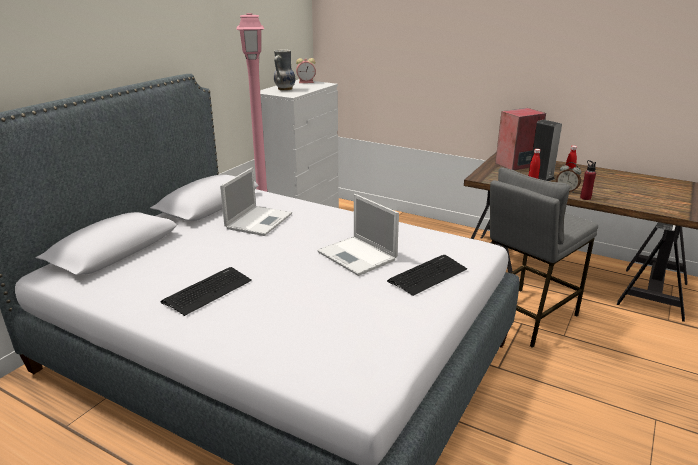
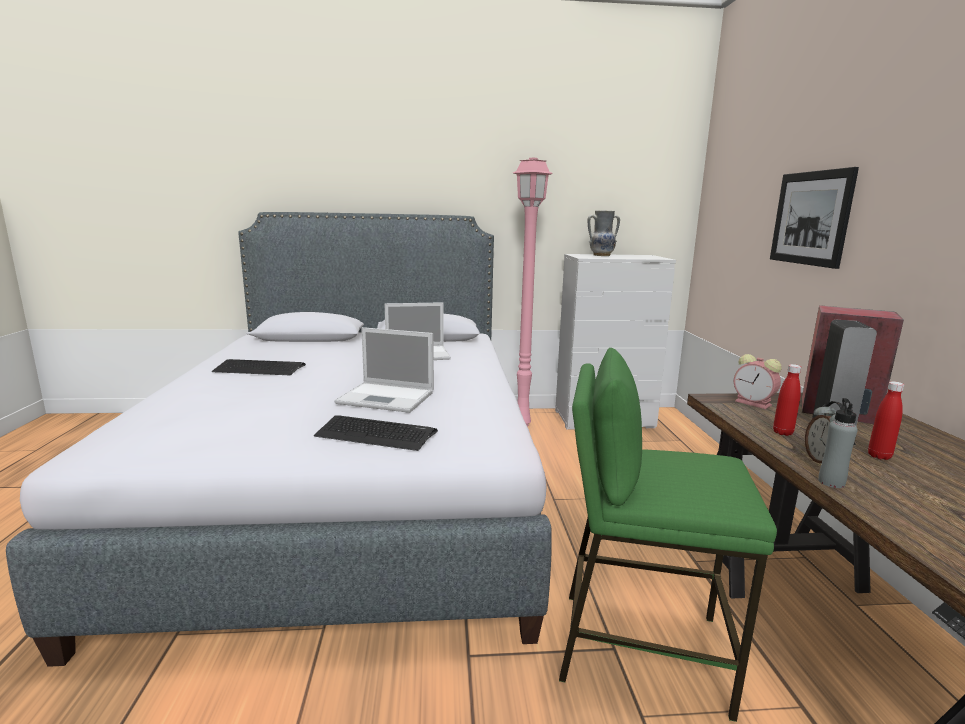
camera: 55 degrees right, 10 degrees down
(306, 82) = (648, 256): alarm clock -> alarm clock (754, 403)
(358, 256) = (388, 398): laptop -> laptop turned 90 degrees counterclockwise
(442, 51) = (810, 218): none -> picture
(525, 316) = (640, 647): grey stool -> green stool
(585, 198) = (831, 482): red bottle -> grey bottle

